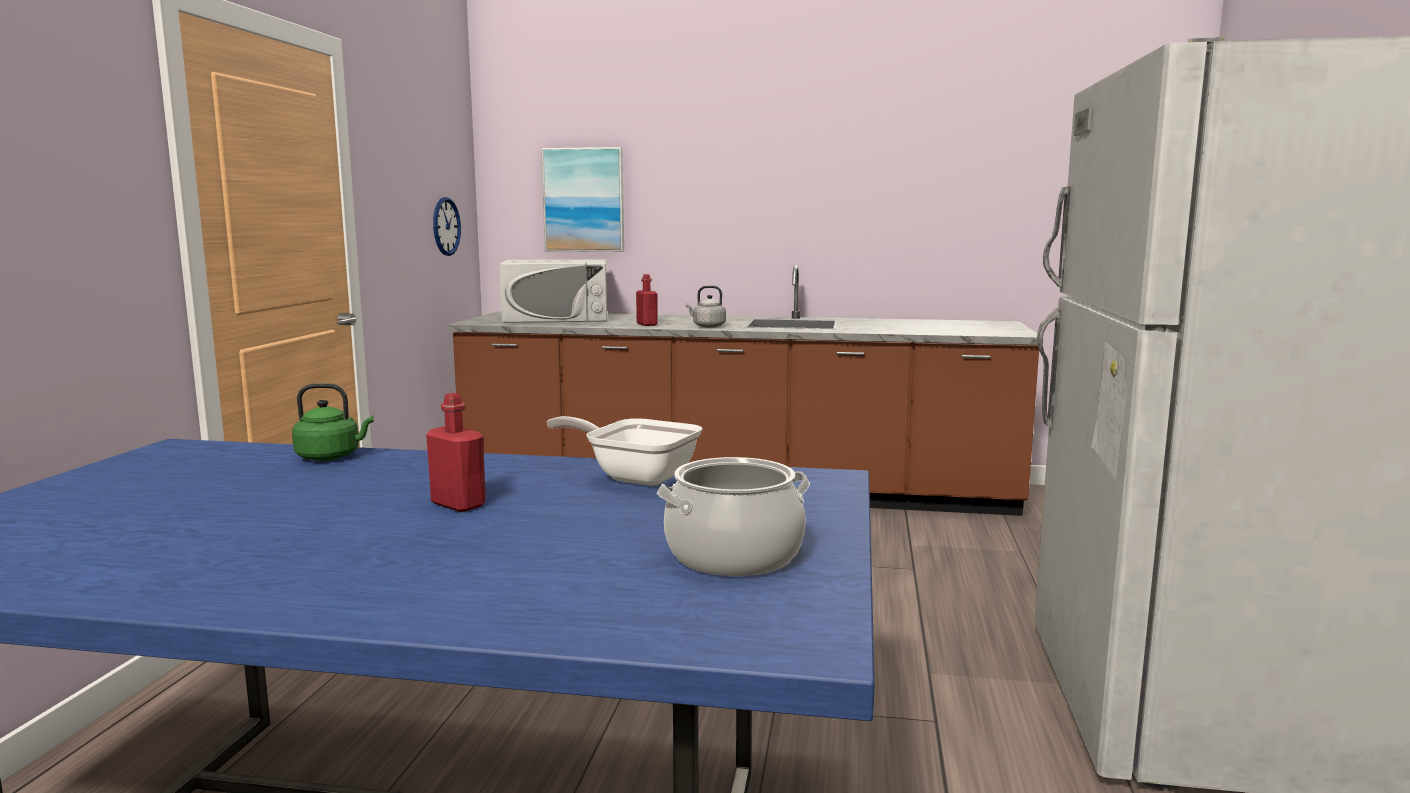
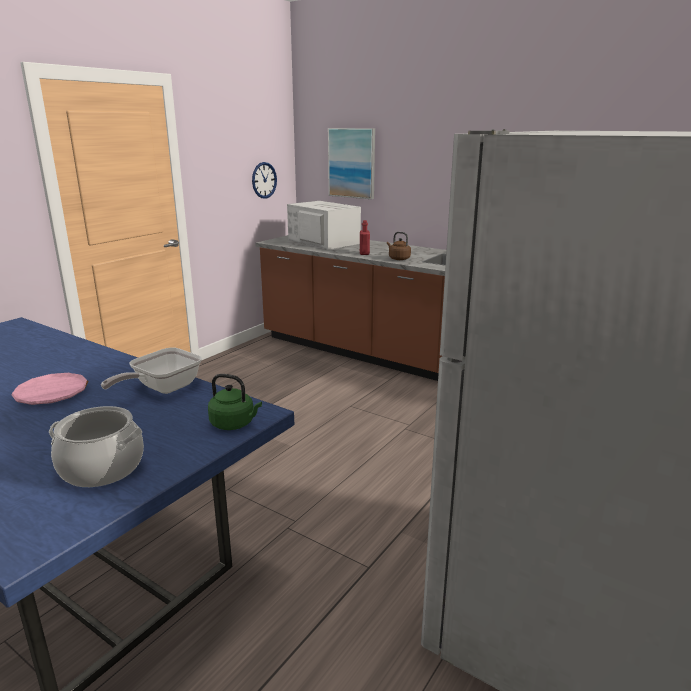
camera: 25 degrees right, 10 degrees up
(331, 457) = (59, 344): green kettle -> green kettle (234, 424)
(458, 504) = (52, 393): red bottle -> pink plate
(557, 318) = (323, 241): white microwave -> white microwave turned 150 degrees counterclockwise
(635, 476) = (162, 389): frying pan -> frying pan turned 105 degrees counterclockwise
(707, 326) = (398, 259): grey kettle -> brown kettle

